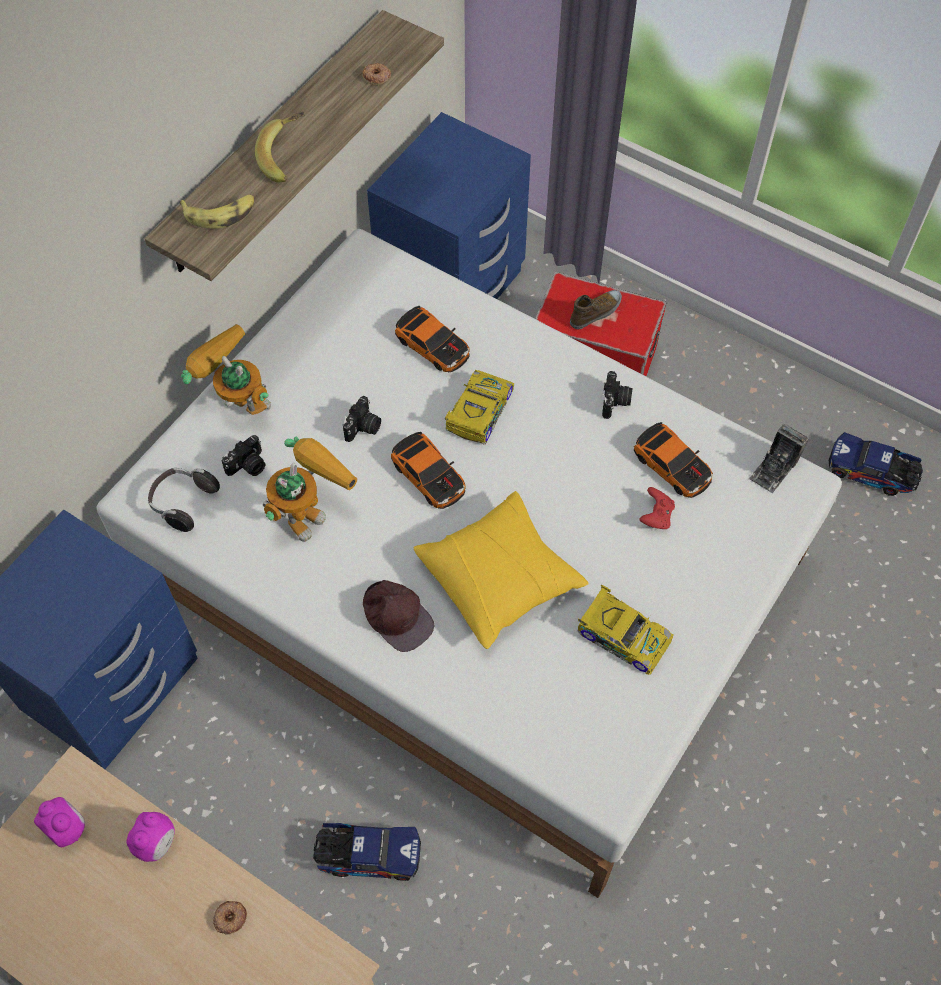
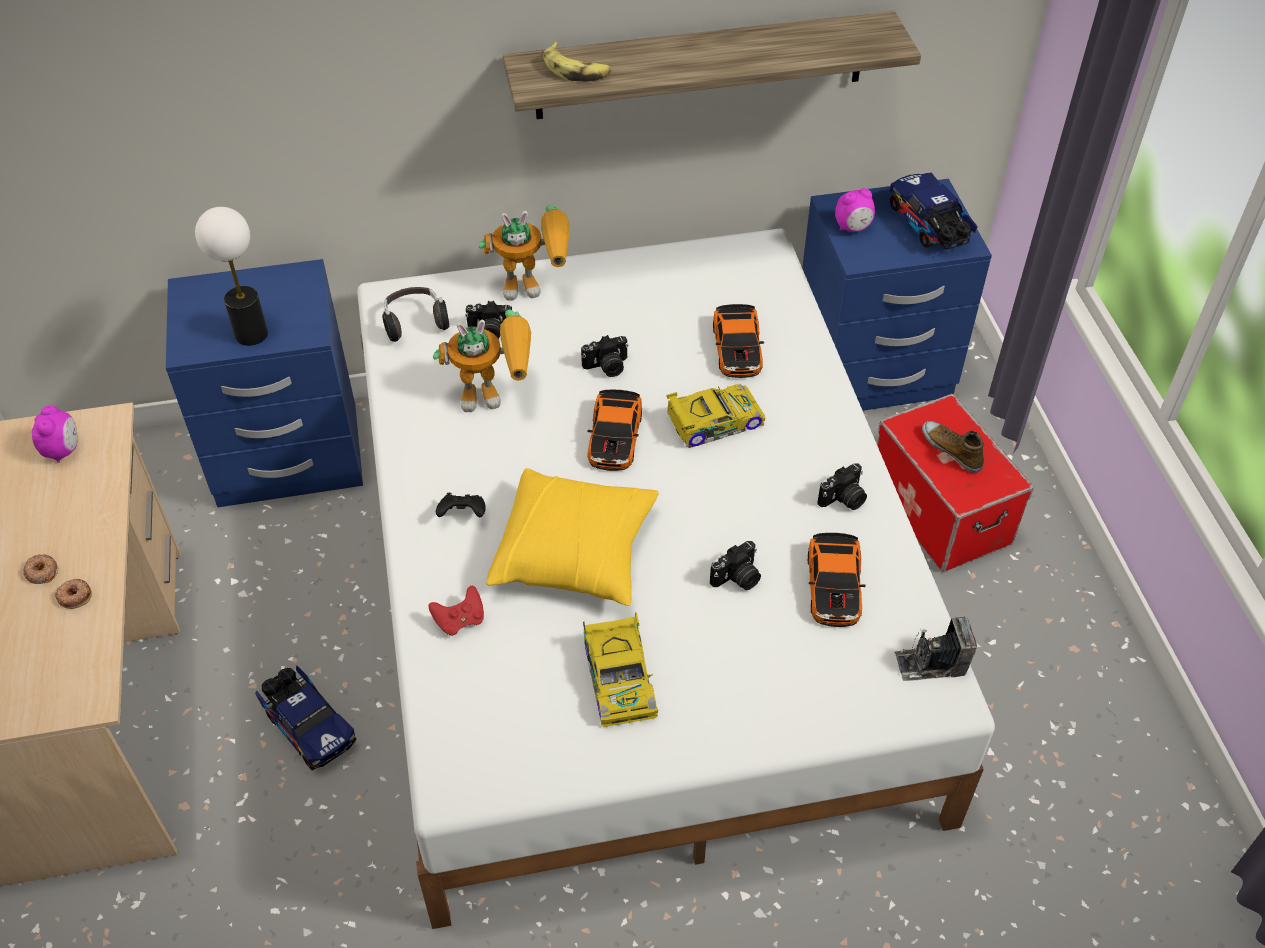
camera: 45 degrees right, 10 degrees down
(87, 614) = (251, 334): none -> table lamp
(157, 843) = (97, 507): alarm clock -> alarm clock (853, 228)
(236, 403) = (535, 284): toy robot -> toy robot turned 90 degrees clockwise
(287, 158) = (675, 64): banana -> none
(376, 77) = (824, 50): donut -> donut (41, 572)
(397, 616) = (463, 515): brown cap -> black game controller
(596, 313) = (952, 450): shoe -> shoe turned 135 degrees counterclockwise
(614, 509) = (737, 578): none -> camera
(656, 516) = (768, 613): red game controller -> red game controller (460, 620)
(872, 473) = (1121, 816): toy truck -> toy truck (929, 226)

